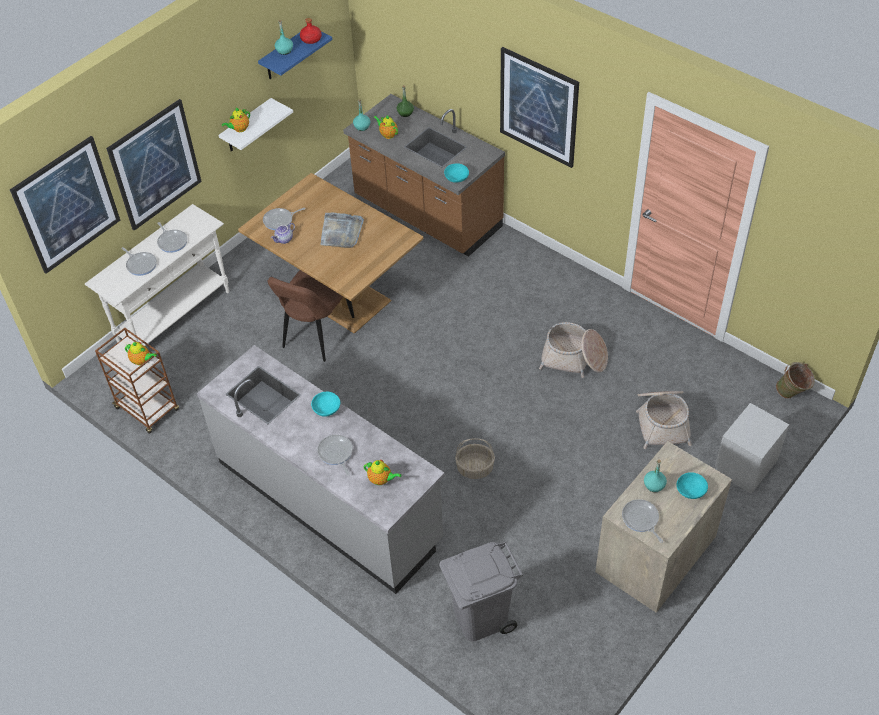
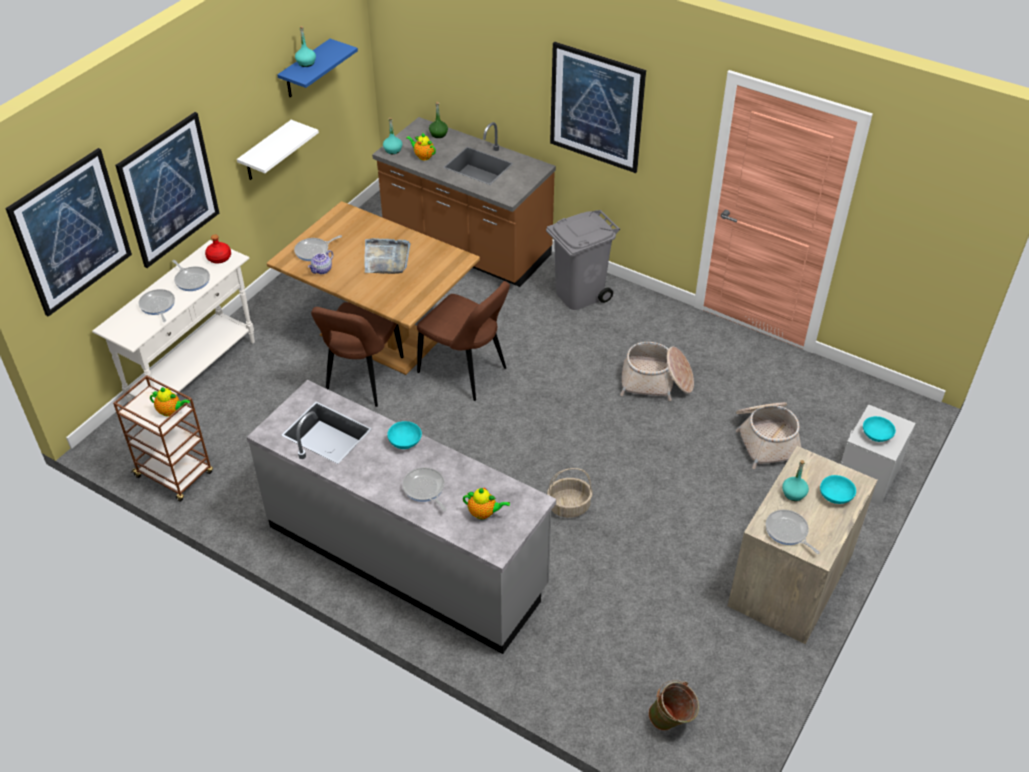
camera: 10 degrees left, 5 degrees down
(141, 264) = (157, 306): frying pan -> frying pan turned 150 degrees counterclockwise
(239, 129) = (260, 152): teapot -> none
(311, 39) = (334, 51): red bottle -> red bottle (219, 257)
(406, 335) = (465, 372): none -> brown chair
(456, 178) = (507, 194): turquoise bowl -> turquoise bowl (876, 435)
(480, 617) = (606, 670): grey trash can -> grey trash can (579, 294)
(792, 394) = (898, 400): green bucket -> green bucket (671, 723)

